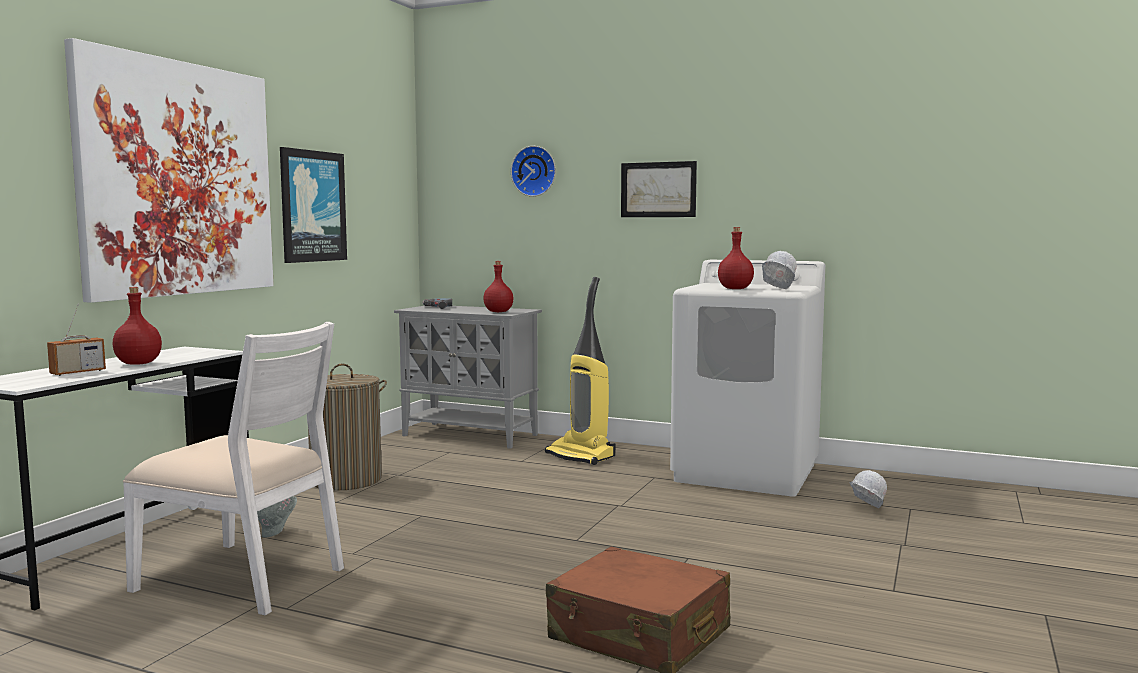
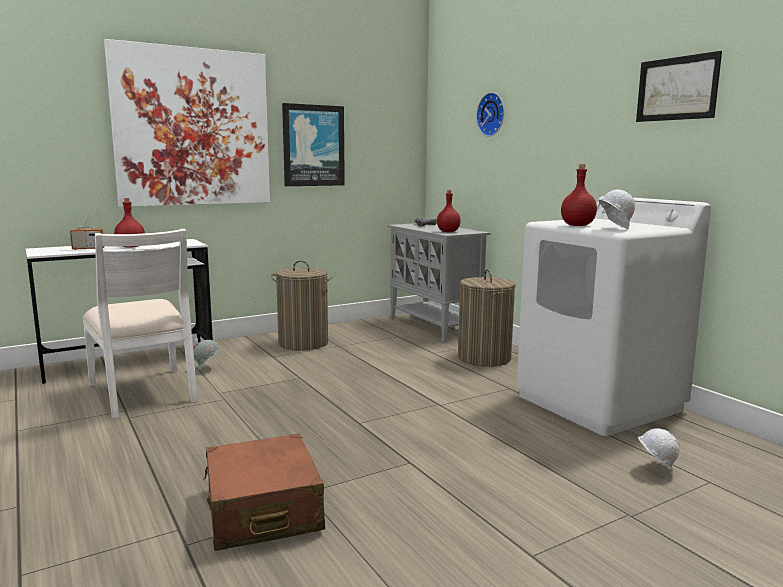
camera: 35 degrees right, 5 degrees up
(581, 456) = (484, 358): vacuum cleaner -> laundry basket
(658, 189) = (575, 128): picture -> picture (677, 88)

